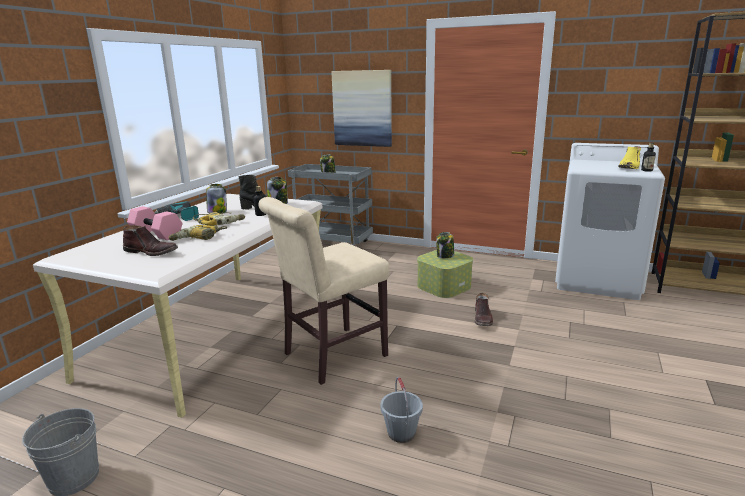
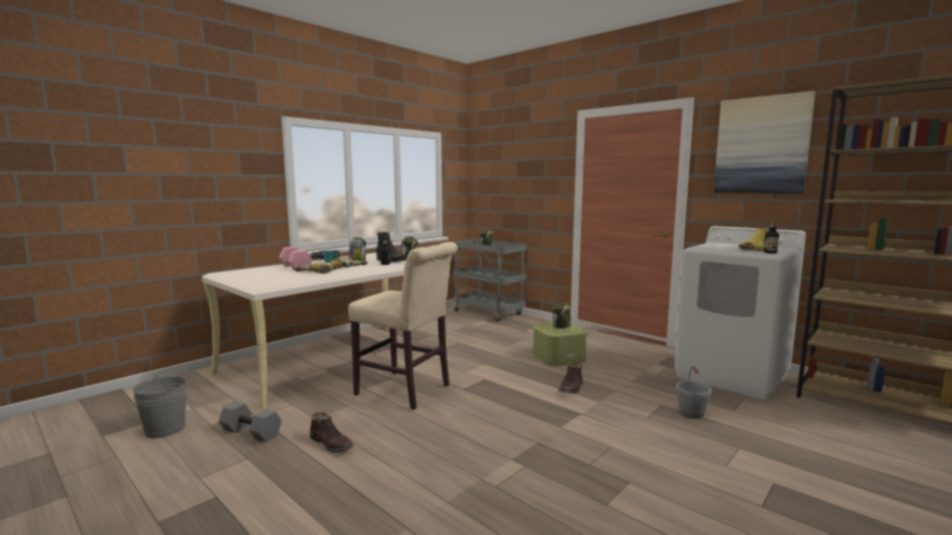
camera: 20 degrees right, 10 degrees down
(152, 252) = (276, 276): brown boot -> brown boot (332, 443)
(195, 454) = (250, 433): none -> grey dumbbell
(330, 356) = (407, 391): beige chair -> beige chair turned 135 degrees counterclockwise
(362, 108) = (523, 190): picture -> picture (761, 145)
(401, 433) = (411, 455): grey bucket -> grey bucket (692, 413)

